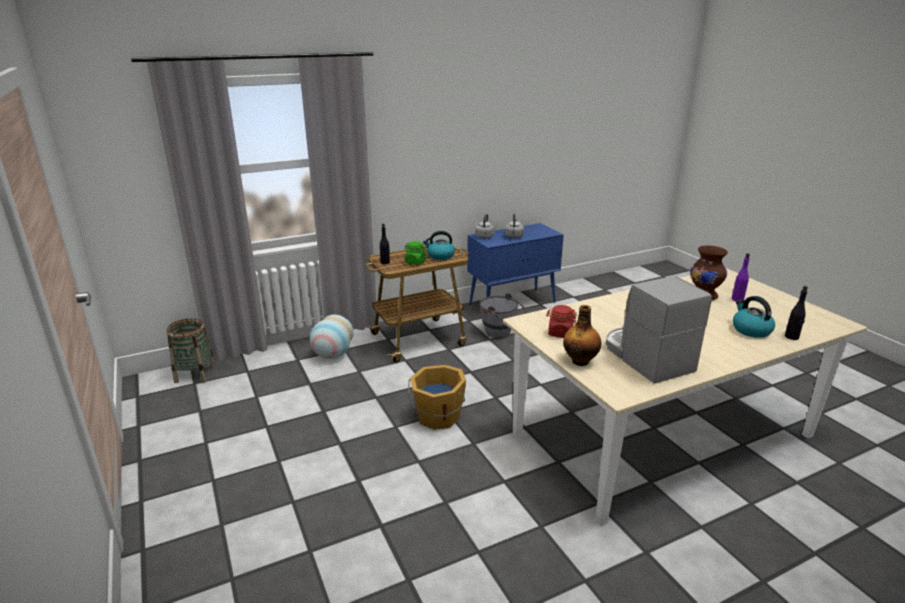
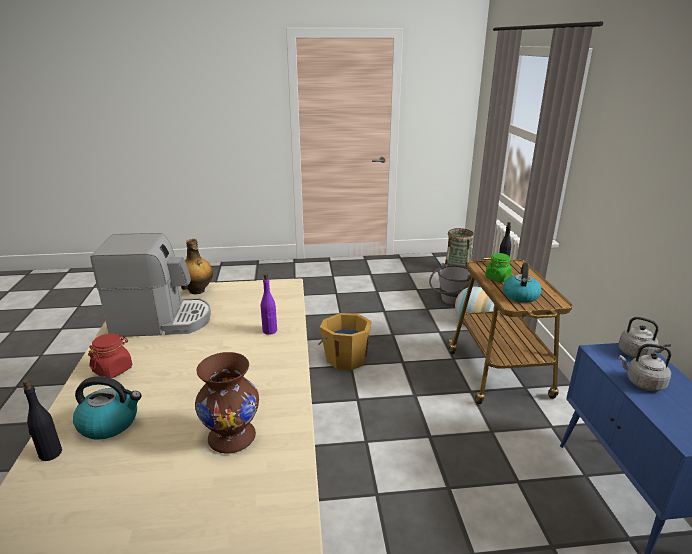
camera: 110 degrees right, 0 degrees up
(503, 333) = (508, 449): grey bucket -> grey bucket (450, 301)
(560, 333) = (248, 295): red jar -> red jar (113, 370)
(737, 299) = (185, 472): purple bottle -> purple bottle (270, 331)

